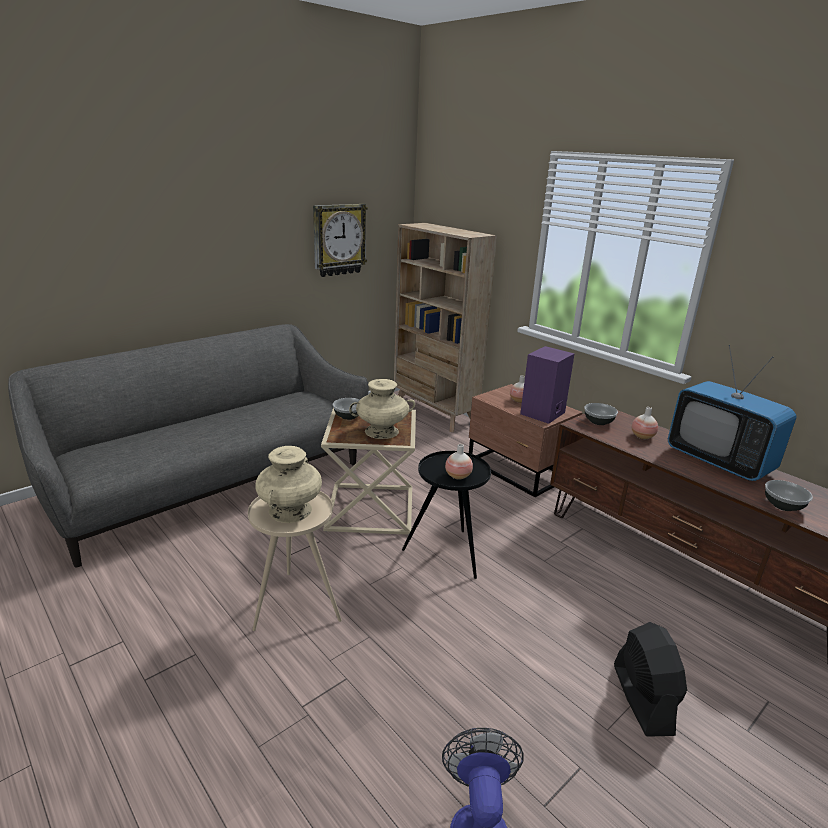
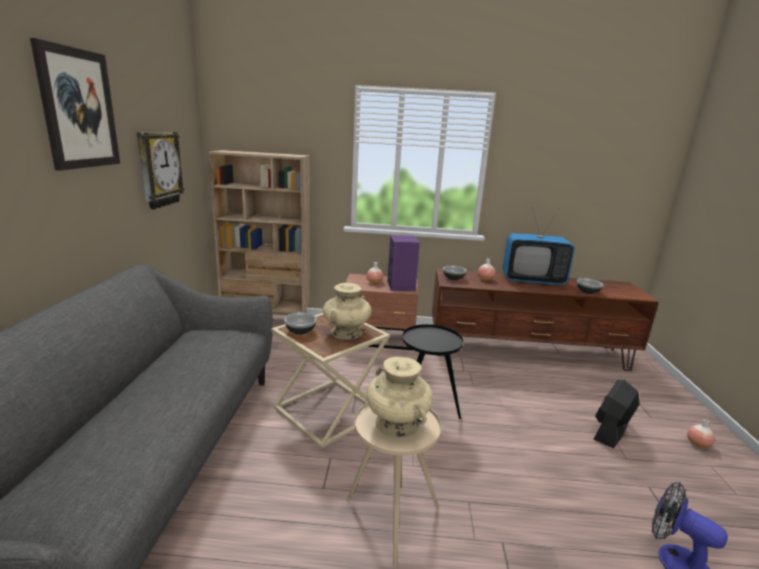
camera: 45 degrees left, 5 degrees down
(248, 188) = (78, 109): none -> picture
(458, 476) = (441, 342): vase -> vase (697, 444)
(642, 698) = (610, 431): black fan -> black fan turned 90 degrees counterclockwise

